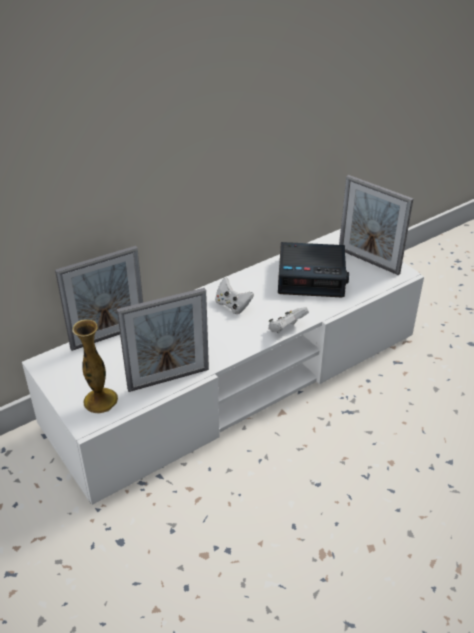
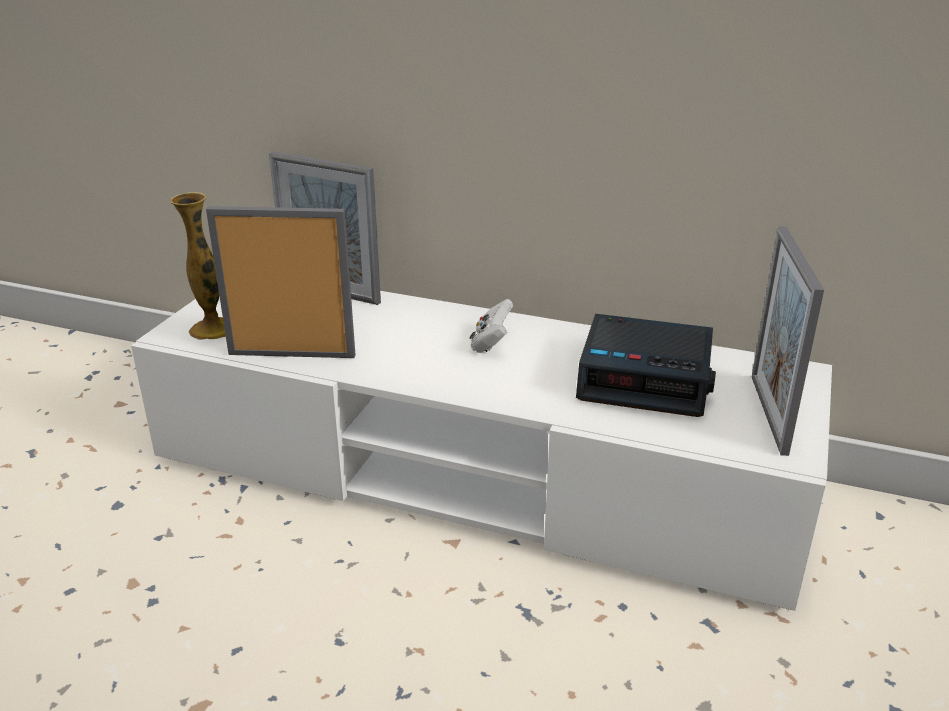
camera: 55 degrees right, 10 degrees down
(168, 379) = (292, 354): picture frame -> picture frame turned 150 degrees clockwise
(286, 329) = (493, 400): white game controller -> none
(312, 276) = (646, 378): alarm clock -> alarm clock turned 45 degrees counterclockwise

